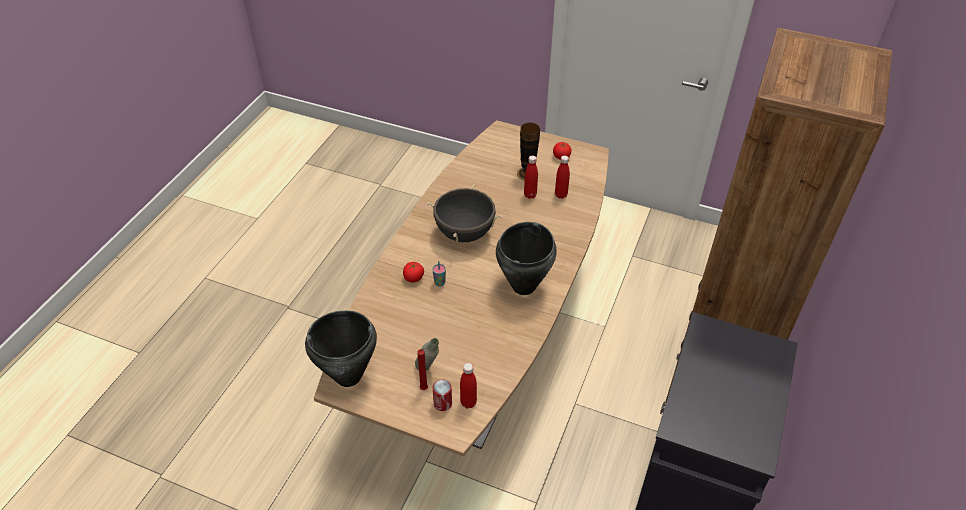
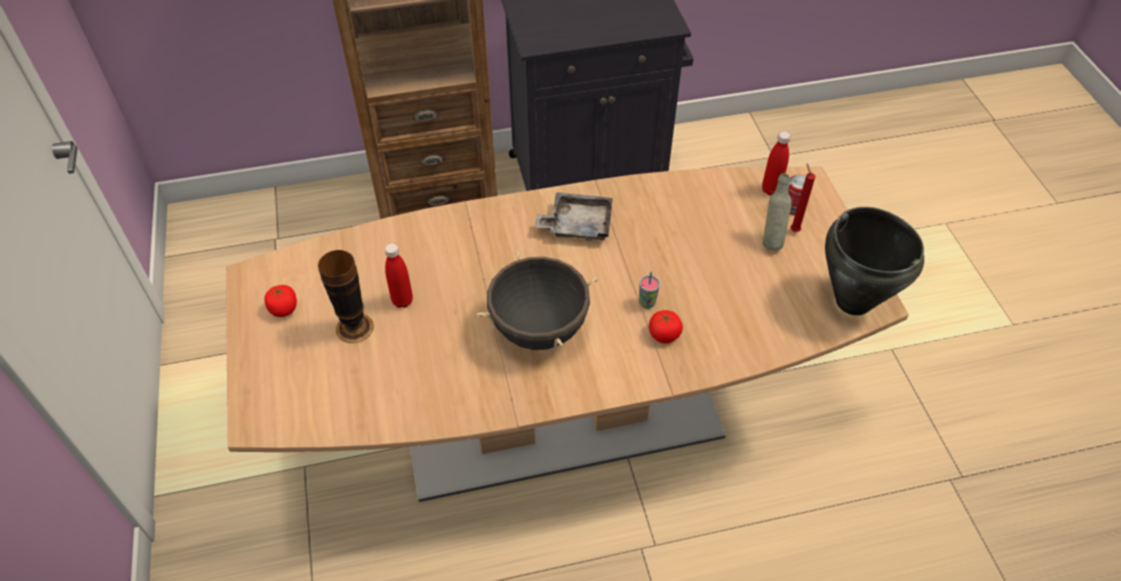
camera: 125 degrees left, 5 degrees up
(524, 286) = (577, 224): black cooking pot -> grey tray
(561, 195) = (377, 269): red bottle -> none

